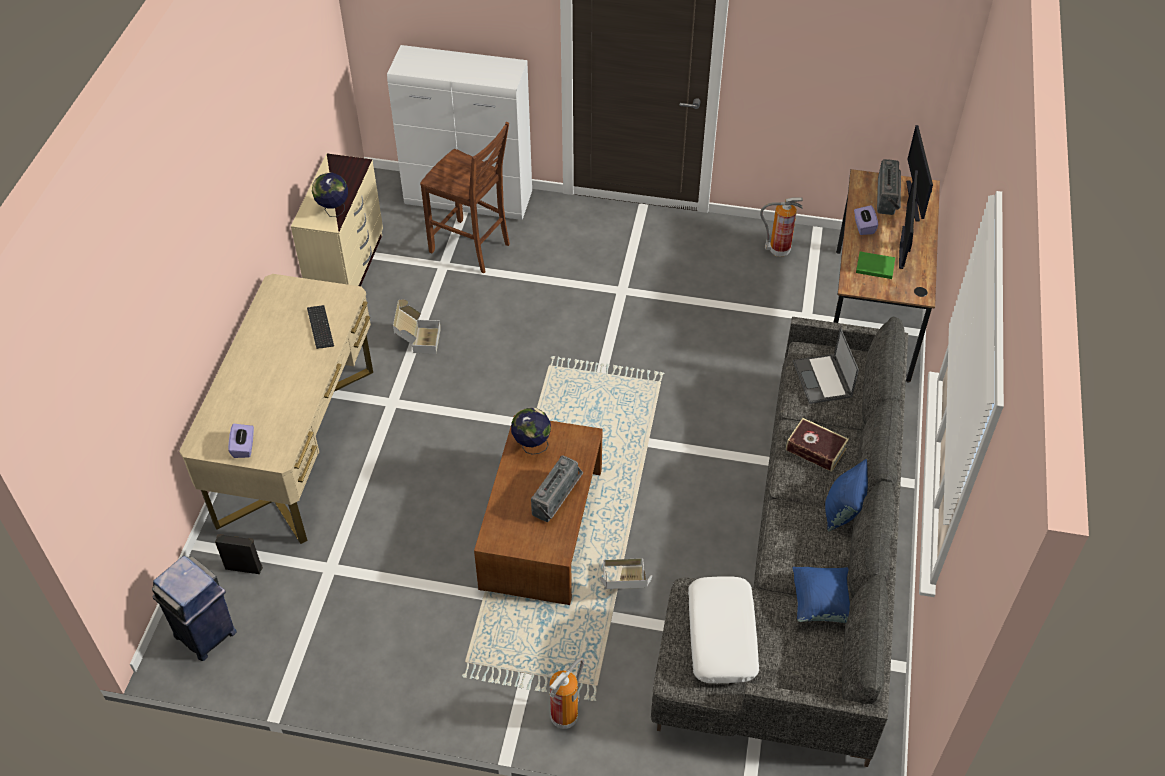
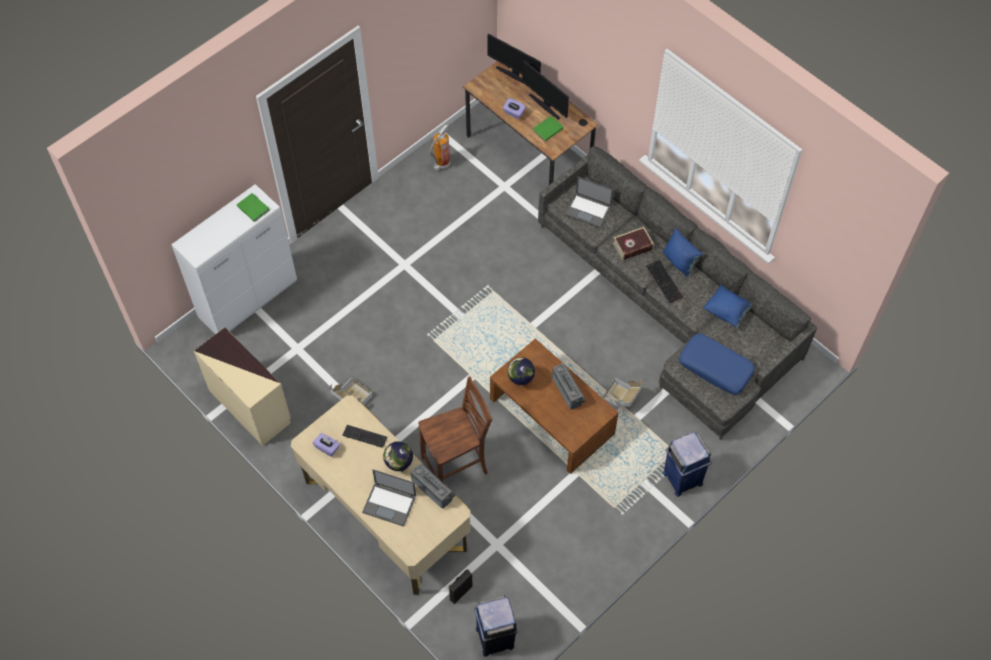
camera: 55 degrees left, 10 degrees up
(244, 447) = (433, 527): purple tissue box -> purple tissue box (327, 448)
(249, 393) = (390, 504): none -> laptop
(333, 211) = (257, 375): globe -> globe (399, 466)
(471, 248) = (296, 324): brown chair -> brown chair (456, 466)
(497, 73) = (253, 207): none -> green book
(565, 716) = (682, 478): fire extinguisher -> blue trash can
(722, 636) = (715, 367): white pillow -> blue pillow
(797, 510) = (665, 282): none -> keyboard
(889, 197) = (501, 85): radio -> radio (434, 488)

